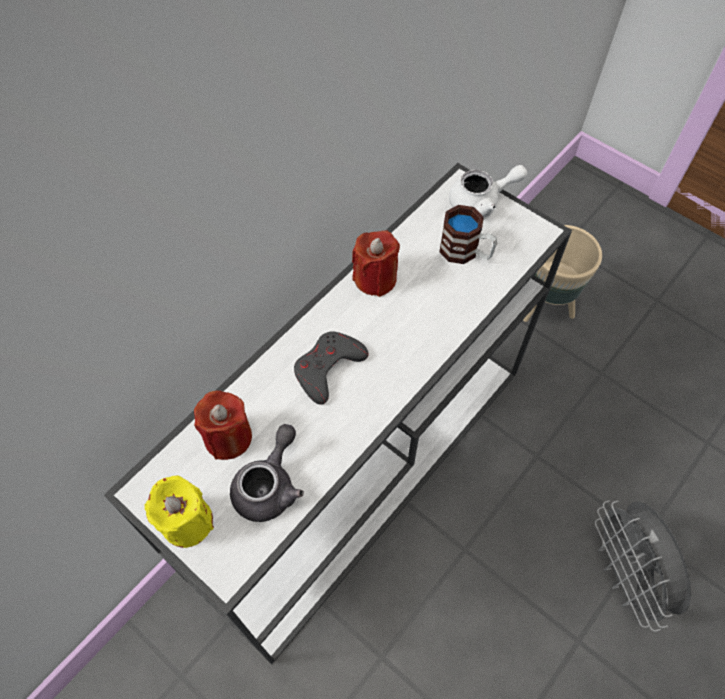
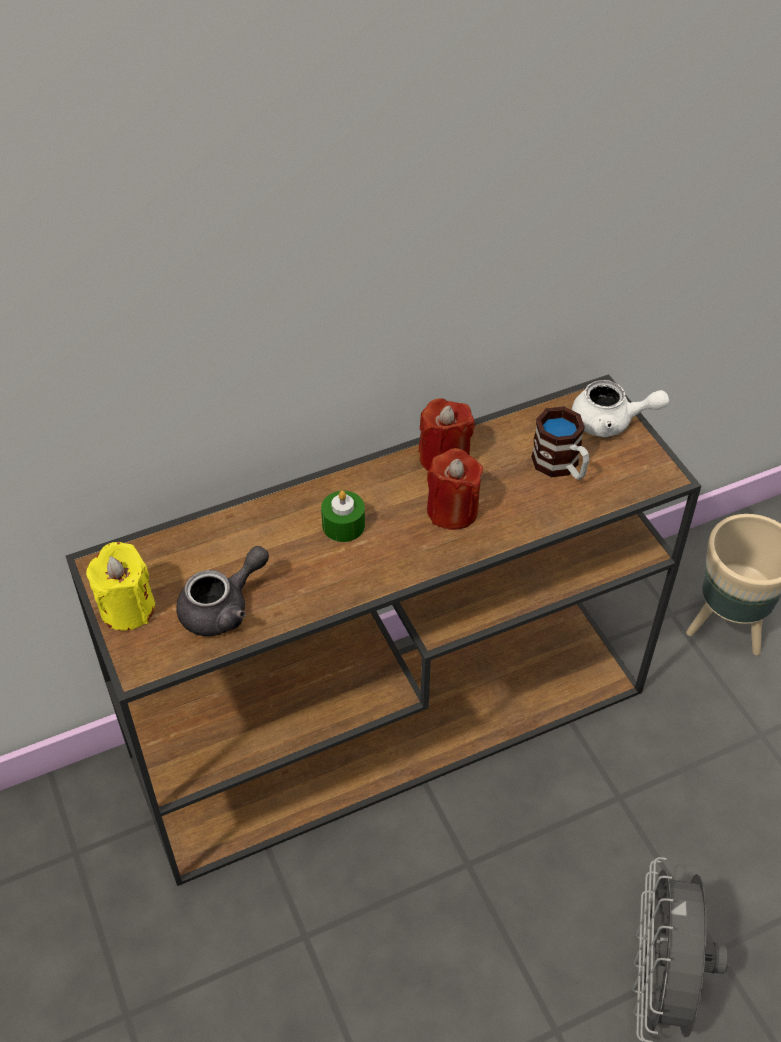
camera: 25 degrees right, 10 degrees down
(228, 437) = (208, 550): red candle -> red candle (452, 510)
(328, 368) = (343, 525): grey game controller -> green candle
(364, 466) = (394, 720): white console table -> brown console table

